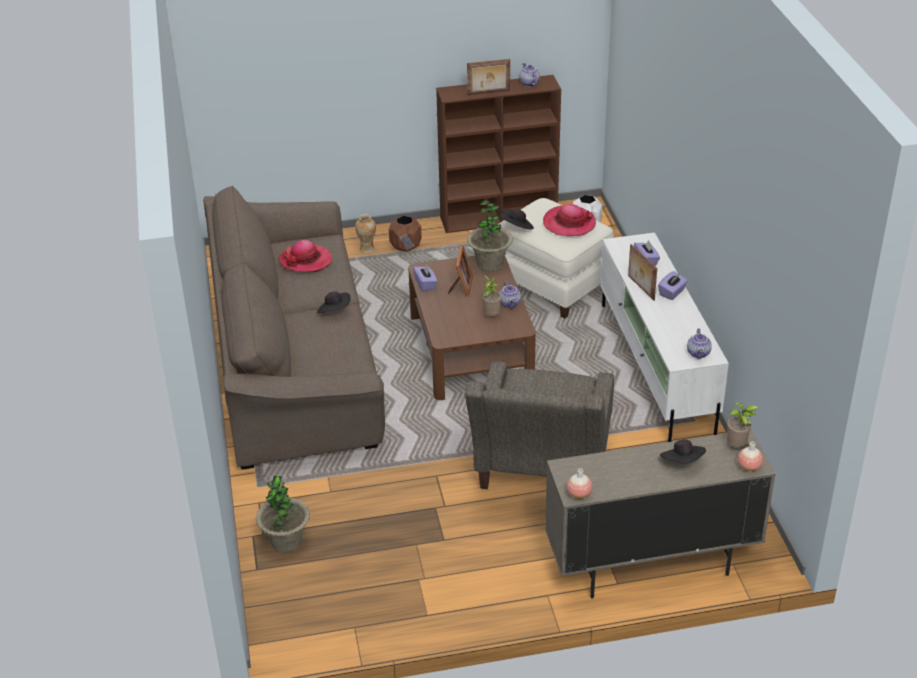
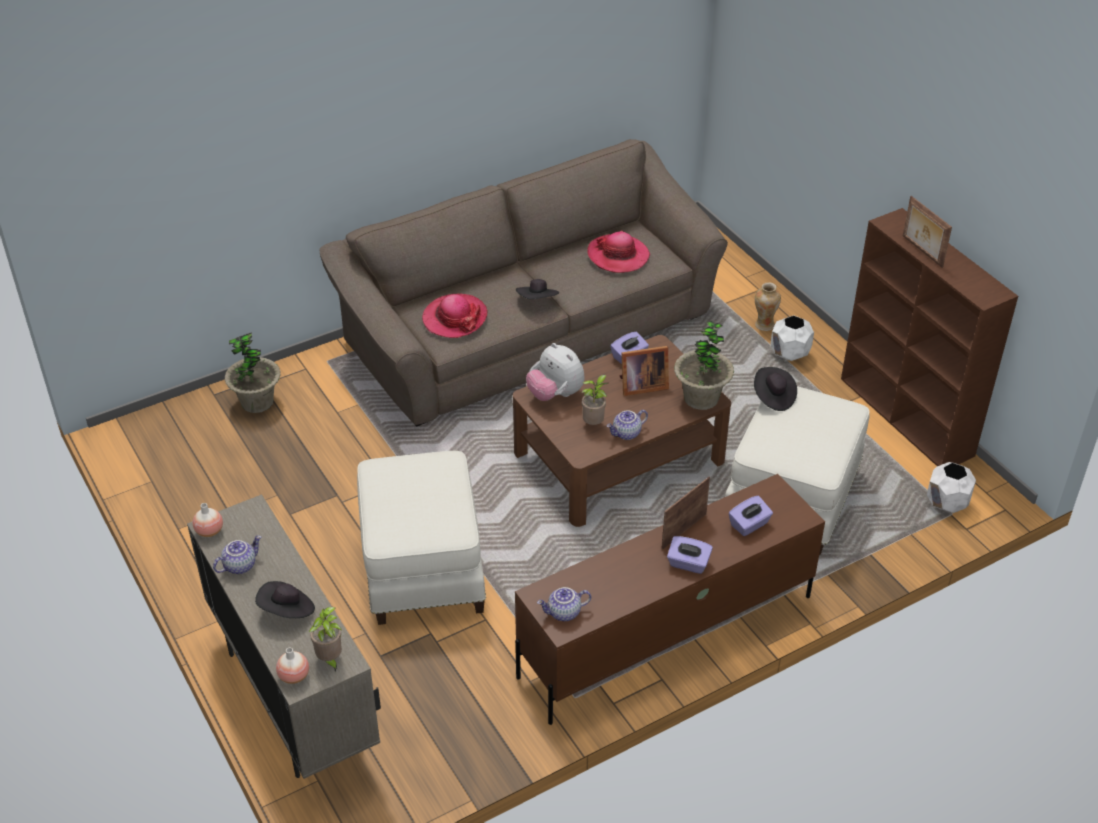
camera: 70 degrees right, 5 degrees up
(406, 246) = (790, 354): brown planter -> white planter
(448, 327) = (555, 394): none -> plush toy
(529, 83) = (975, 279): teapot -> teapot (240, 565)
(540, 473) = (422, 567): grey armchair -> white ottoman
(569, 223) = (810, 440): hat -> hat (454, 318)
(655, 369) = (664, 636): white tv stand -> brown tv stand

